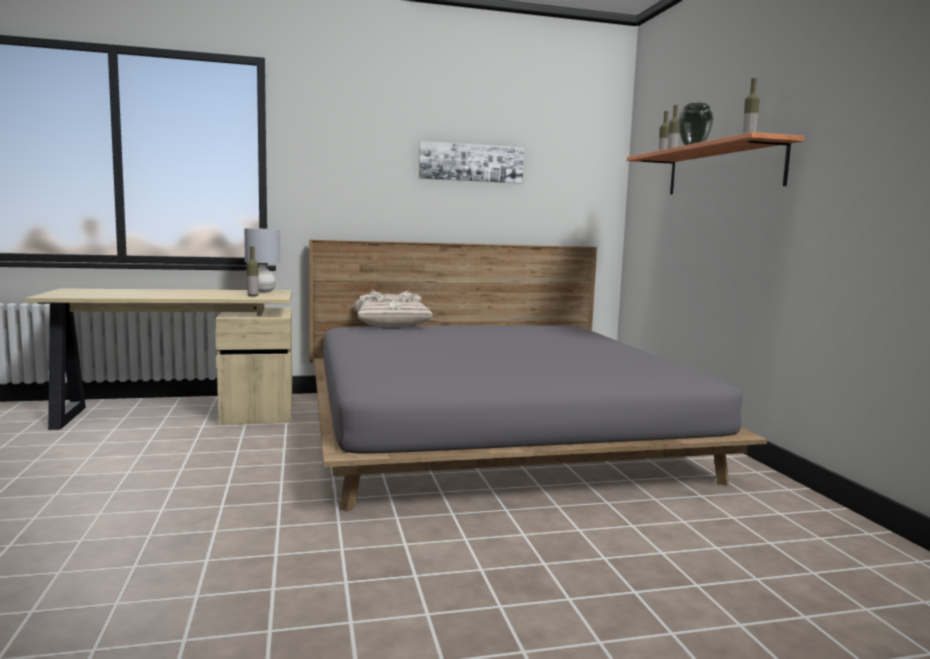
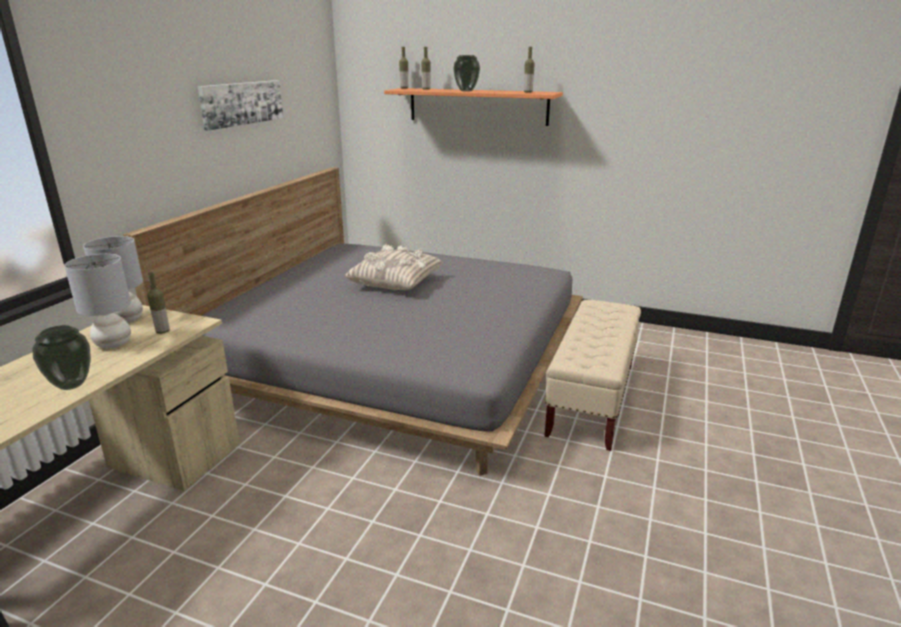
camera: 55 degrees left, 15 degrees up
(158, 296) = (71, 385): none -> vase
(222, 293) = (113, 344): none -> grey table lamp
(390, 326) = (245, 302): beige pillow -> beige pillow (395, 283)
(585, 535) = (591, 399): none -> beige bench

